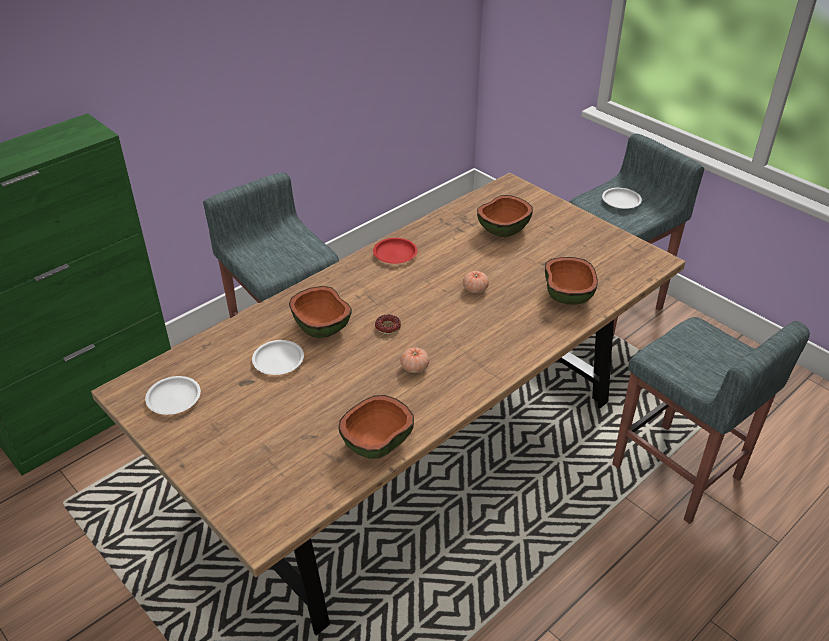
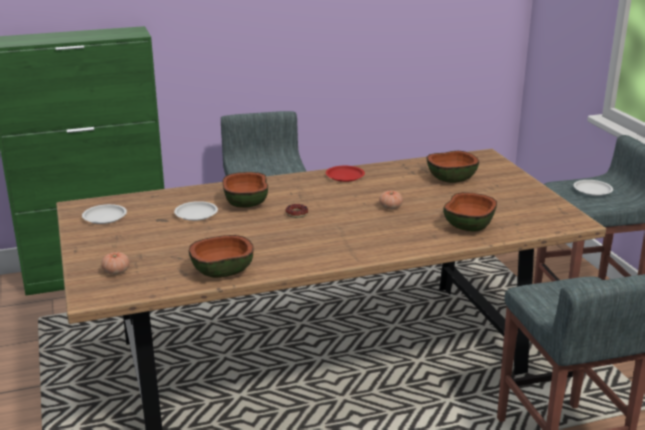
camera: 25 degrees right, 15 degrees down
(414, 367) = (294, 239): tomato -> tomato (116, 272)

